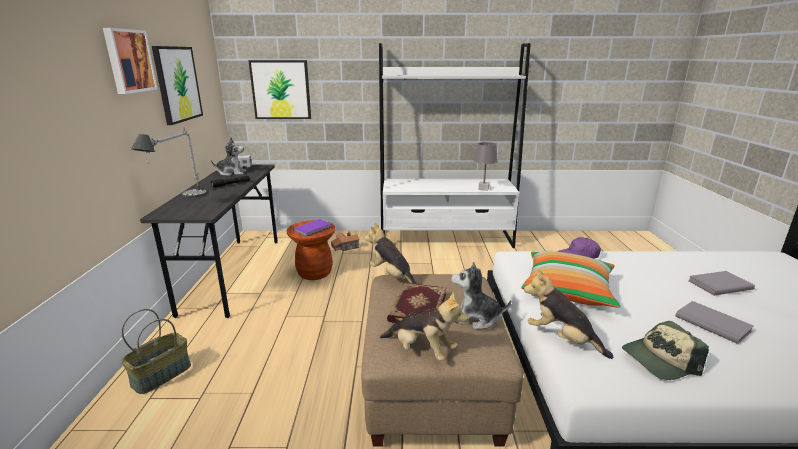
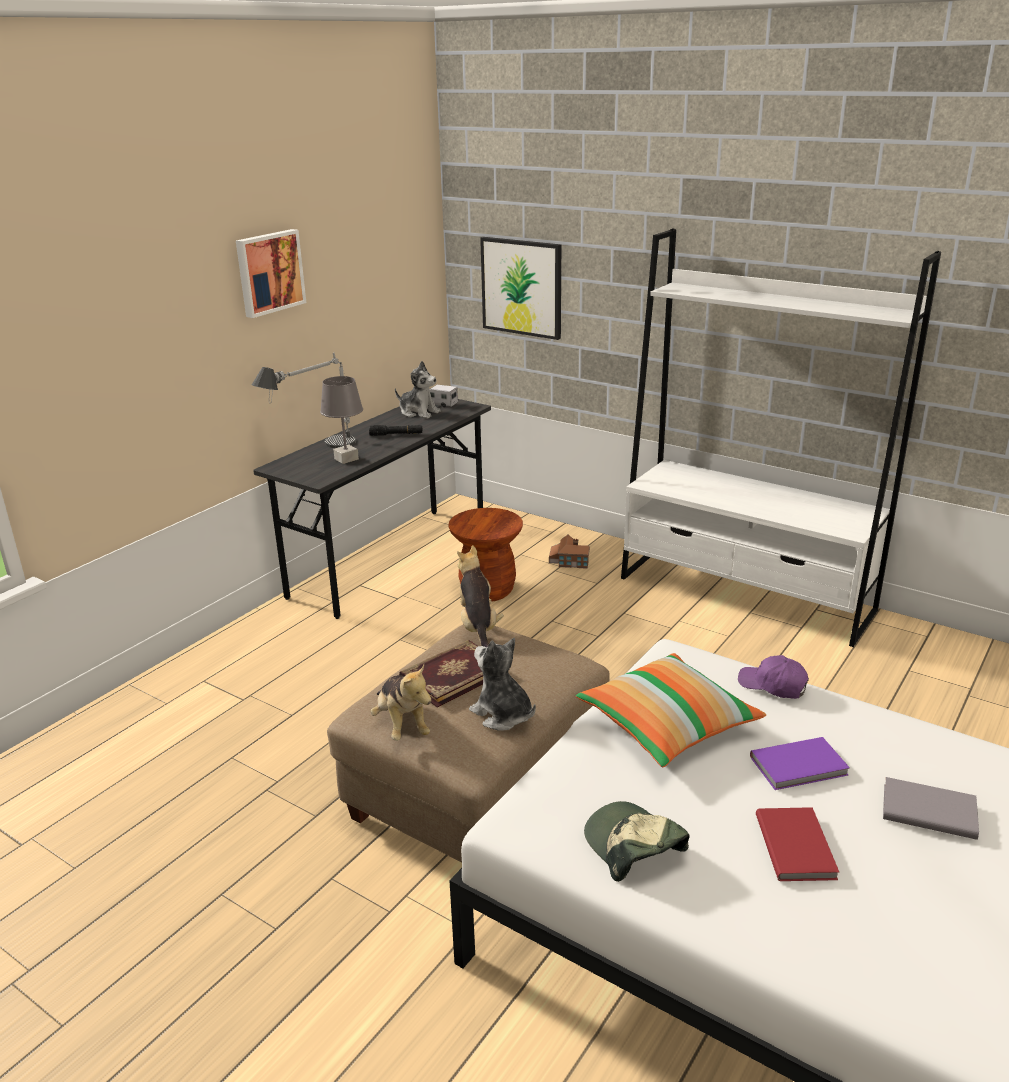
camera: 35 degrees right, 5 degrees up
(161, 374) = (229, 660): basket -> none
(177, 84) = (350, 286): picture -> none
(313, 229) = (487, 525): purple book -> purple book (800, 767)
(483, 189) = (805, 521): grey table lamp -> grey table lamp (346, 459)
(561, 339) = (556, 775): plush toy -> none
(660, 360) = (633, 847): cap -> cap turned 45 degrees clockwise
(712, 323) = (797, 845): grey book -> red book

